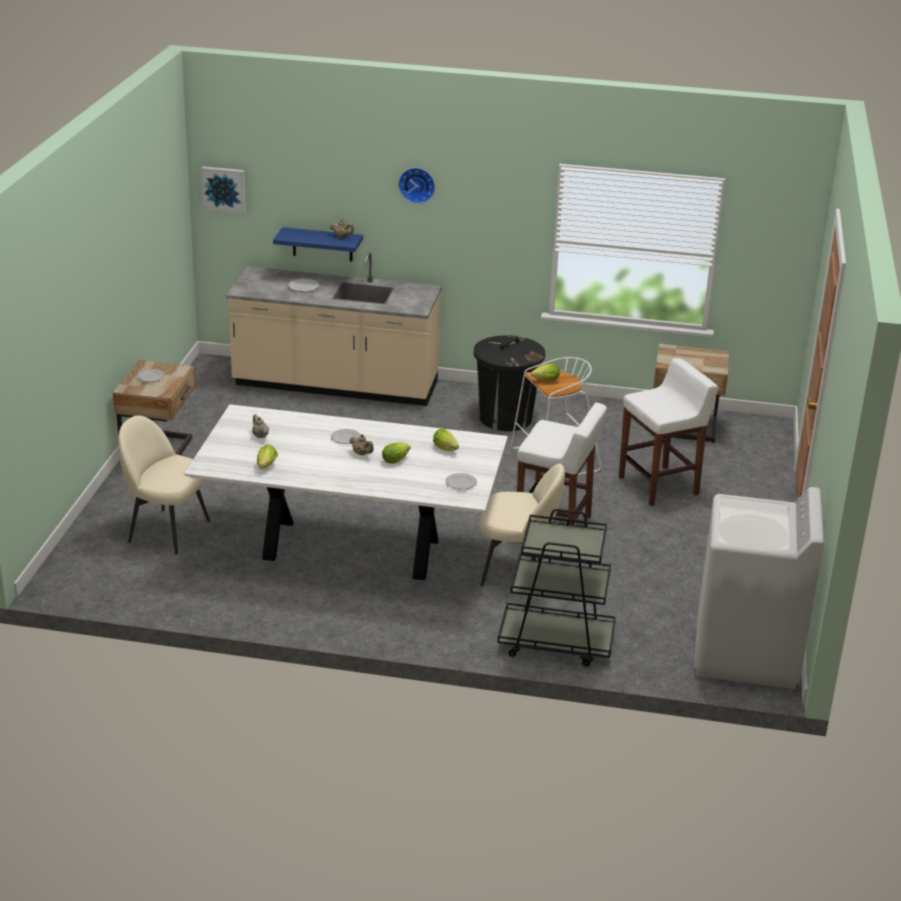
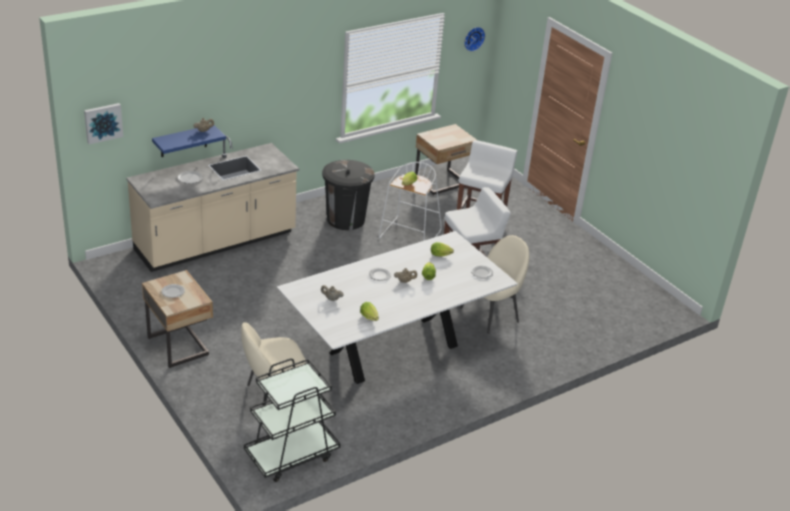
camera: 45 degrees left, 5 degrees up
(417, 184) = (251, 74): wall clock -> wall clock (473, 38)
(555, 643) = (567, 346): black cart -> black cart (291, 455)
(746, 654) = (646, 302): white washing machine -> none

